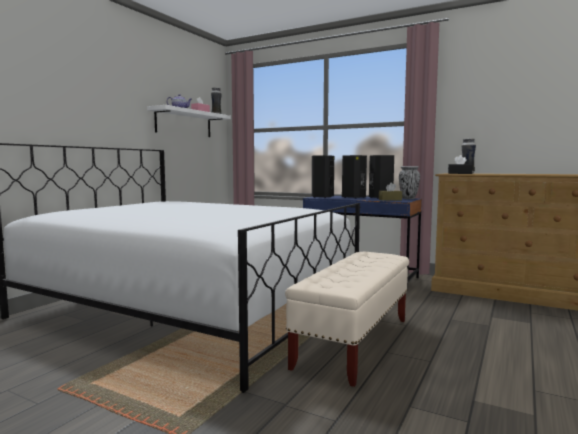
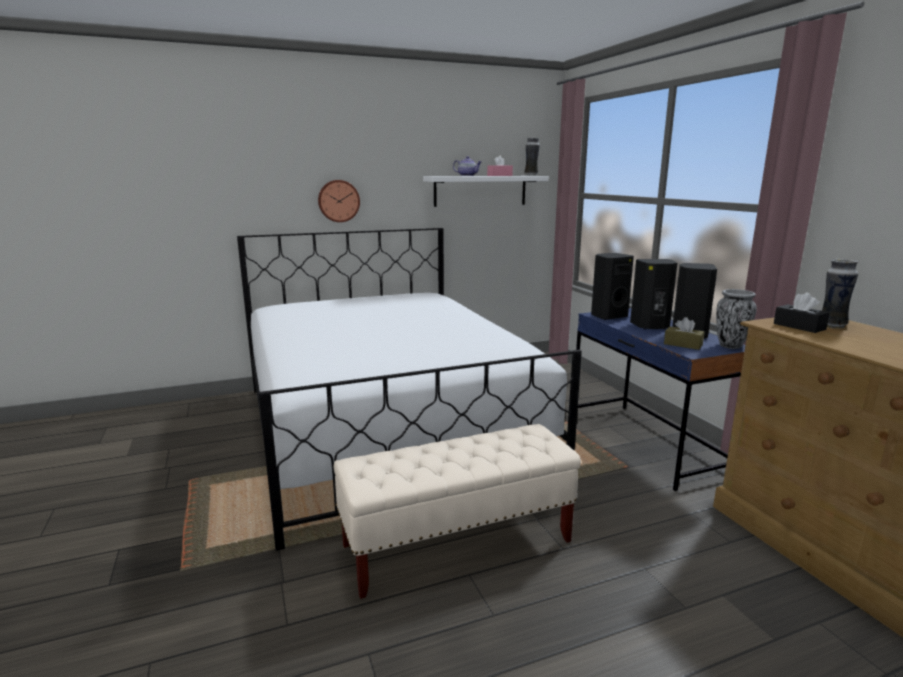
camera: 40 degrees right, 10 degrees up
(83, 118) = (338, 201): none -> wall clock

